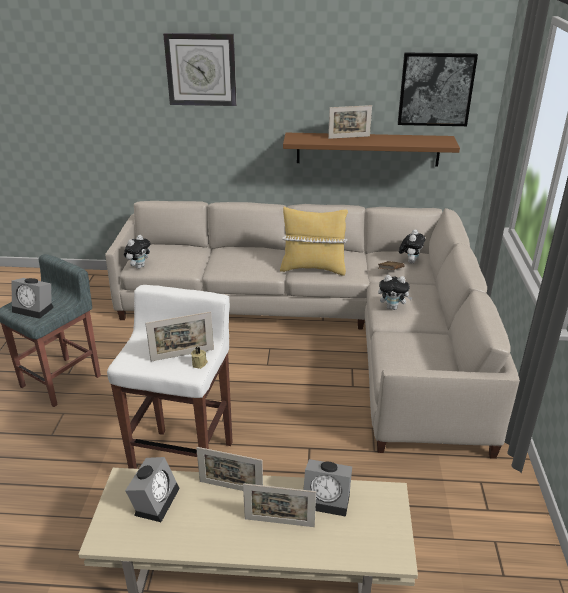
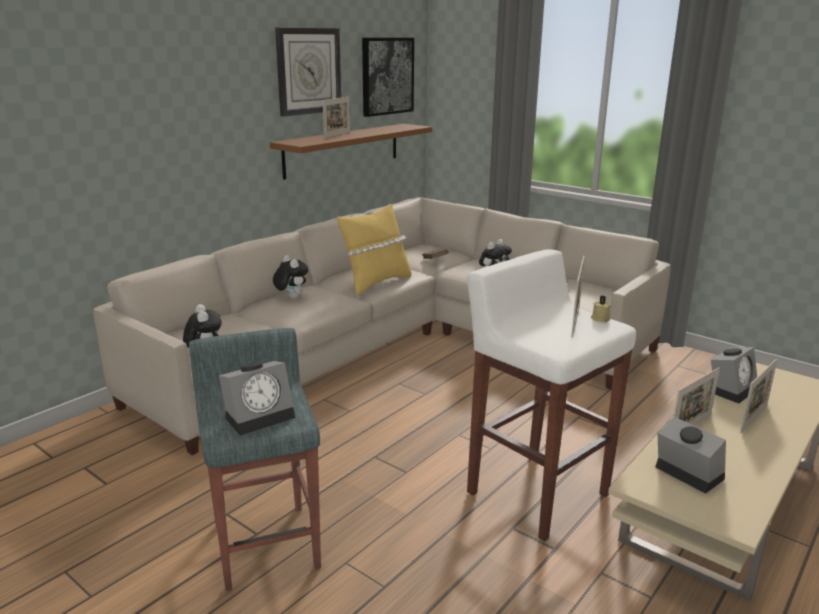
camera: 55 degrees left, 10 degrees down
(201, 69) = (170, 66): wall clock -> wall clock (308, 71)
(410, 261) = (429, 251): plush toy -> plush toy (291, 297)

